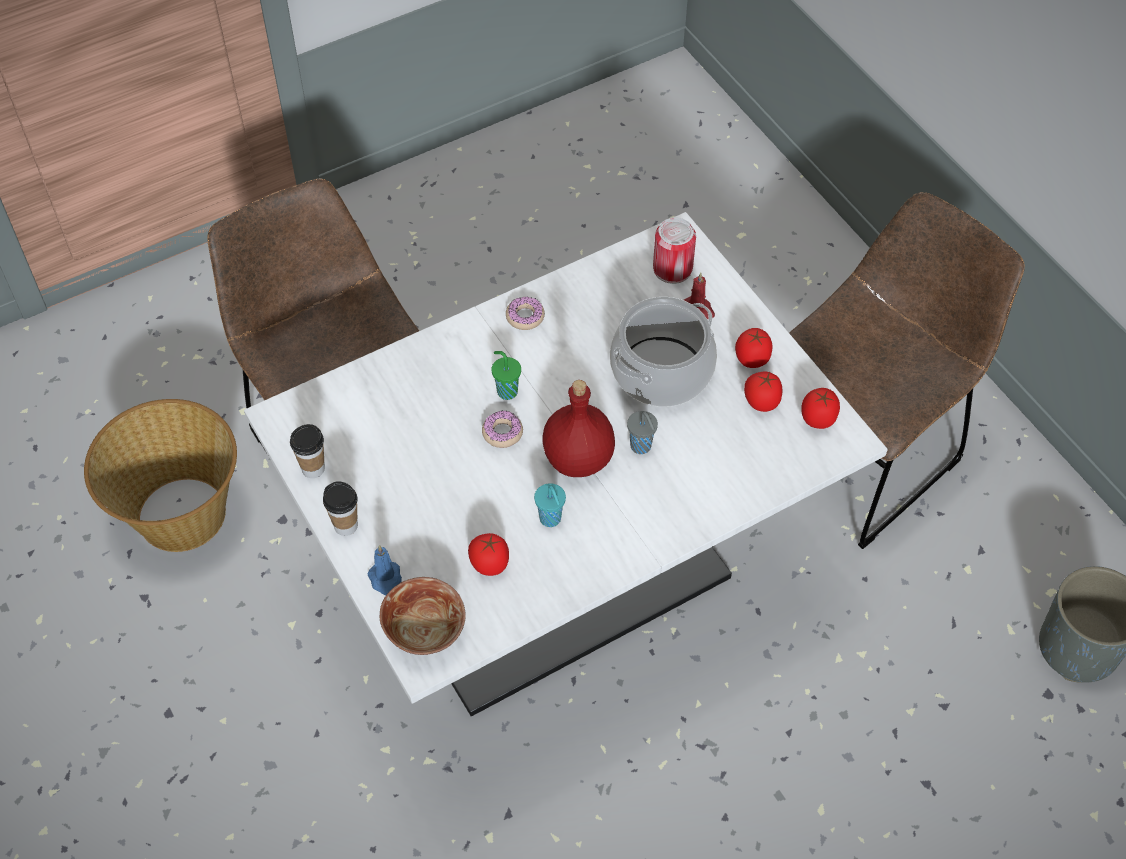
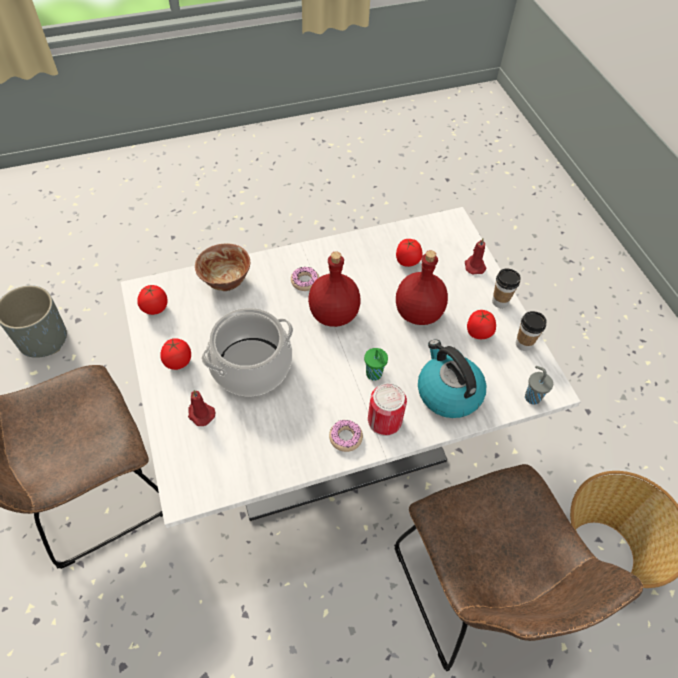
camera: 170 degrees left, 0 degrees up
(386, 579) = (474, 265): blue candle -> red candle
(411, 387) = (447, 392): none -> kettle
(425, 633) = (452, 233): bowl -> bowl (225, 281)
(462, 483) = (418, 313): none -> red bottle
(502, 433) = (383, 343): donut -> donut (305, 281)
(551, 519) = (362, 280): turquoise cup -> none
(641, 447) = (287, 314): grey cup -> grey cup (532, 396)
(672, 269) = (204, 459): can -> can (384, 421)
(761, 402) = (188, 328): tomato -> tomato (478, 333)

